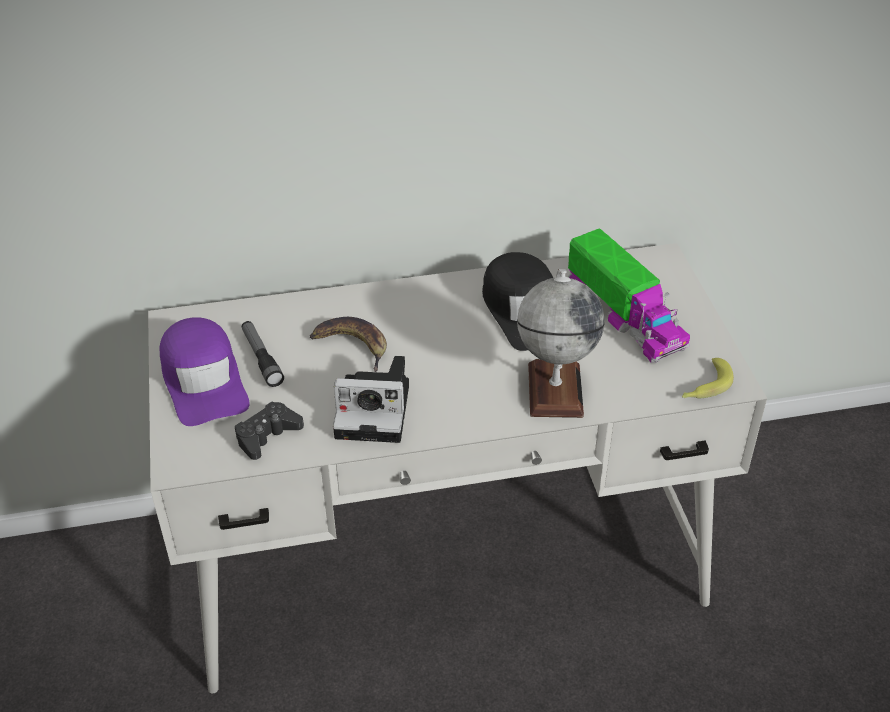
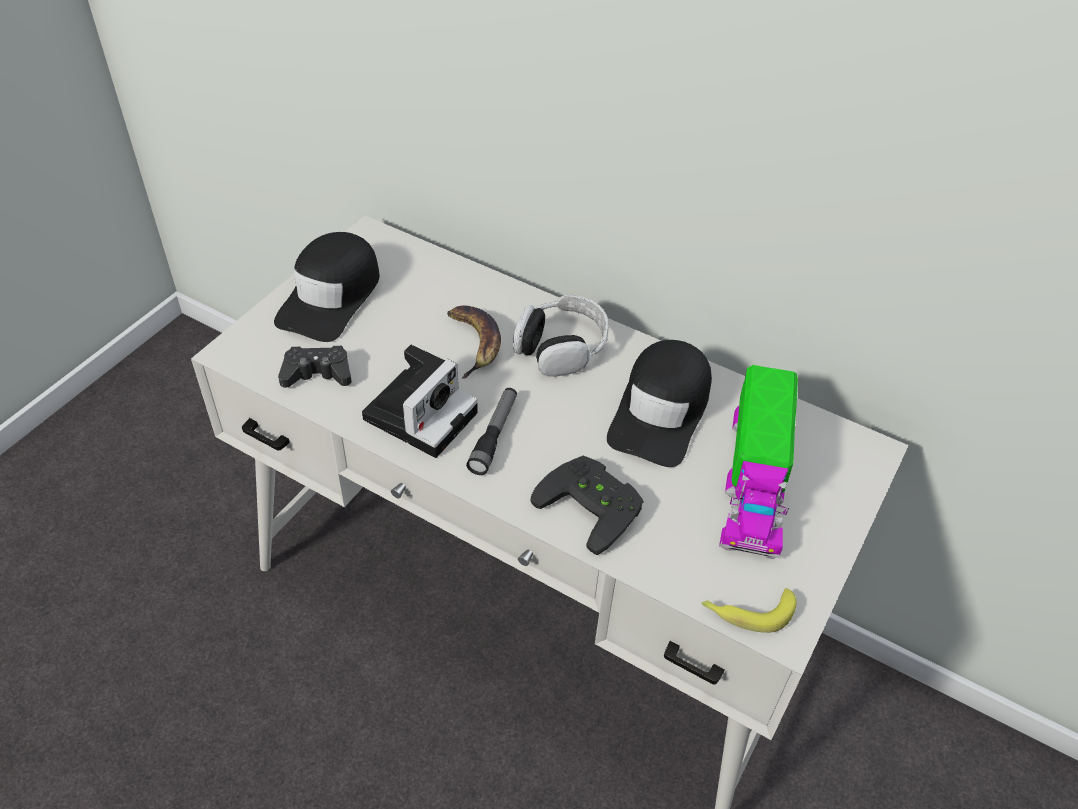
camera: 40 degrees right, 5 degrees up
(204, 380) = (331, 297): purple cap -> black cap
(261, 358) = (393, 307): flashlight -> flashlight (494, 435)
(376, 410) = (421, 412): camera -> camera turned 105 degrees counterclockwise
(413, 312) = (561, 347): none -> headphones
(554, 389) = (594, 504): globe -> black game controller

